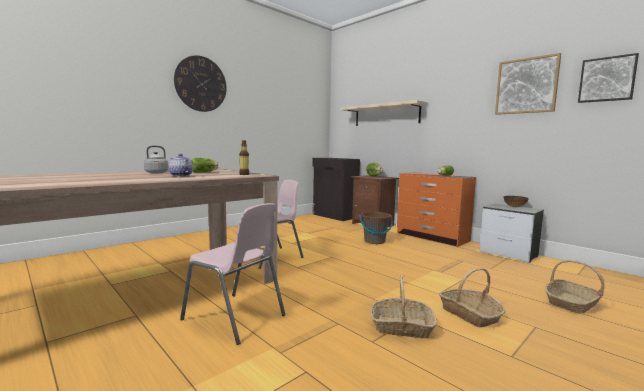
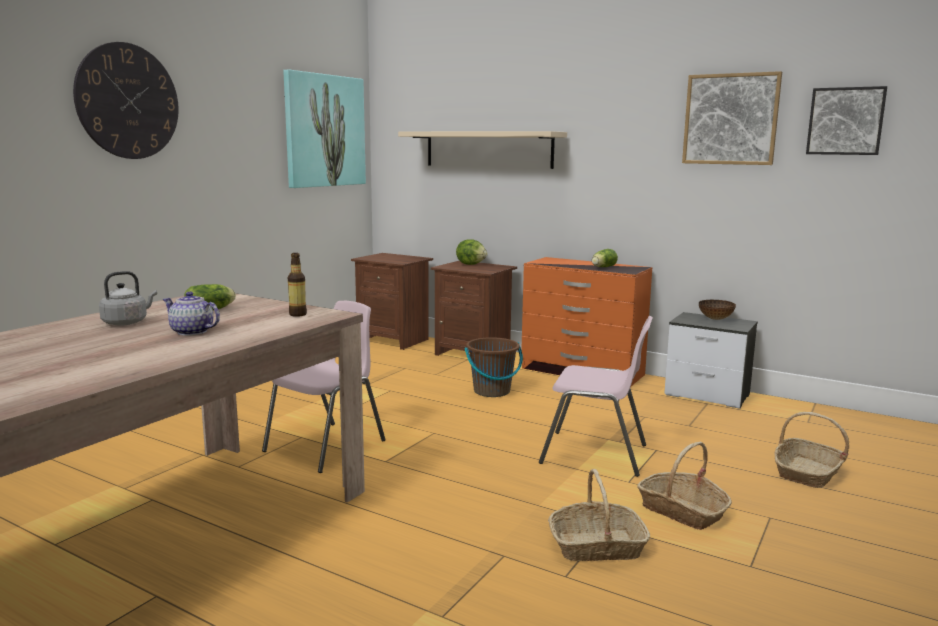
camera: 15 degrees left, 5 degrees up
(235, 318) = (336, 572): pink chair -> pink chair (596, 454)
(304, 108) = (324, 131): none -> picture
(334, 216) = (394, 340): black cabinet -> brown nightstand

